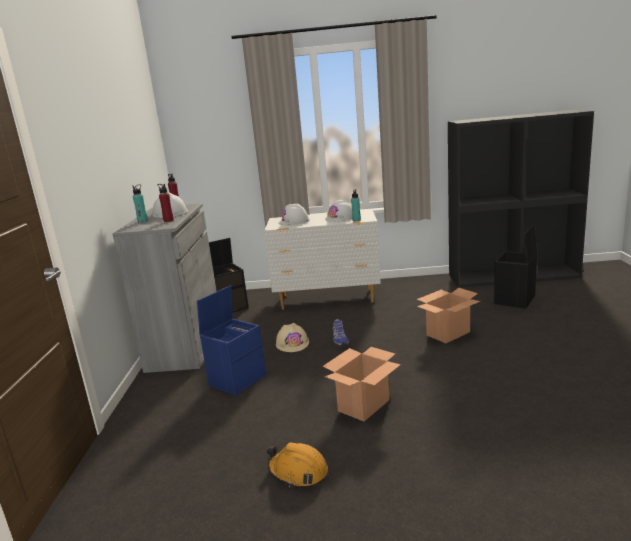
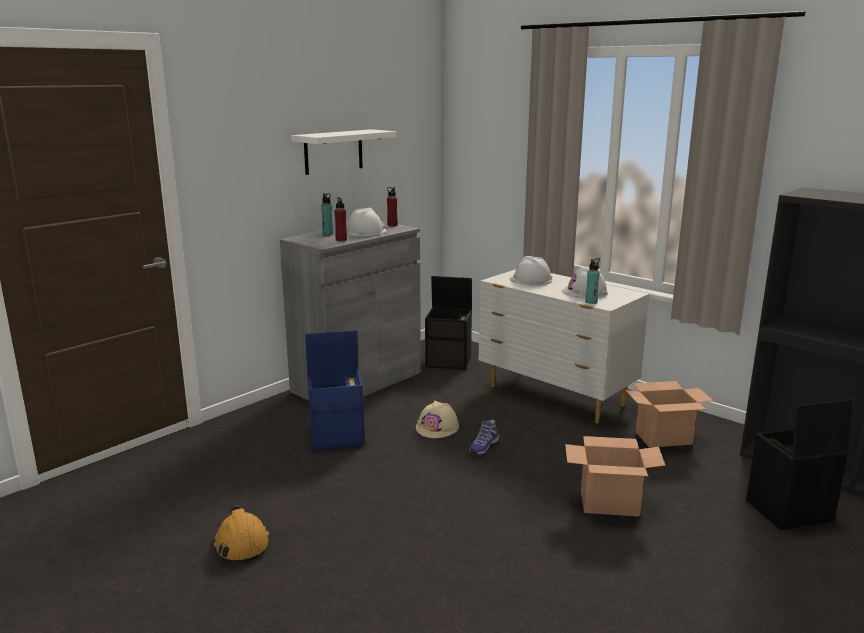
camera: 40 degrees right, 0 degrees up
(119, 150) = (333, 151): none -> white shelf
(364, 405) = (386, 523): cardboard box -> cardboard box (664, 438)

